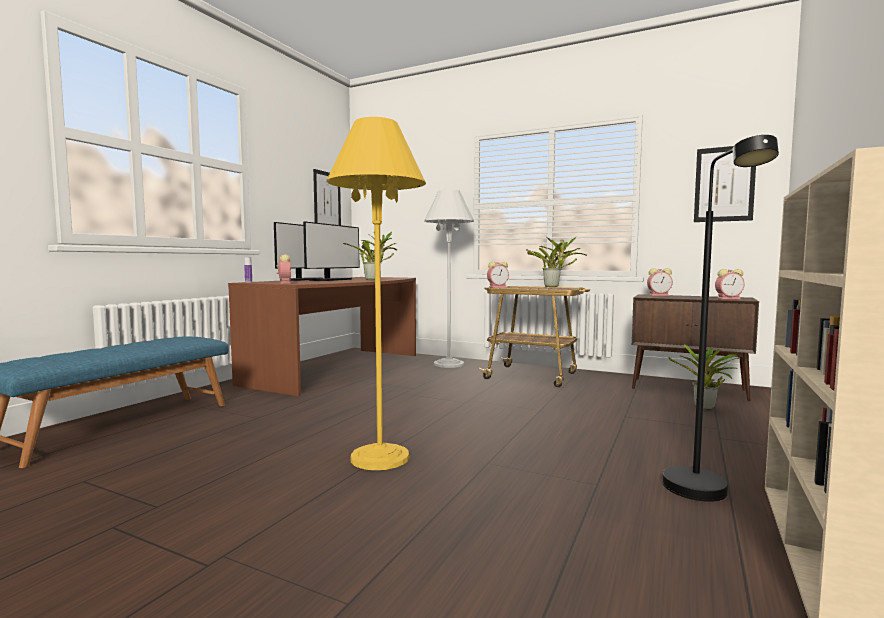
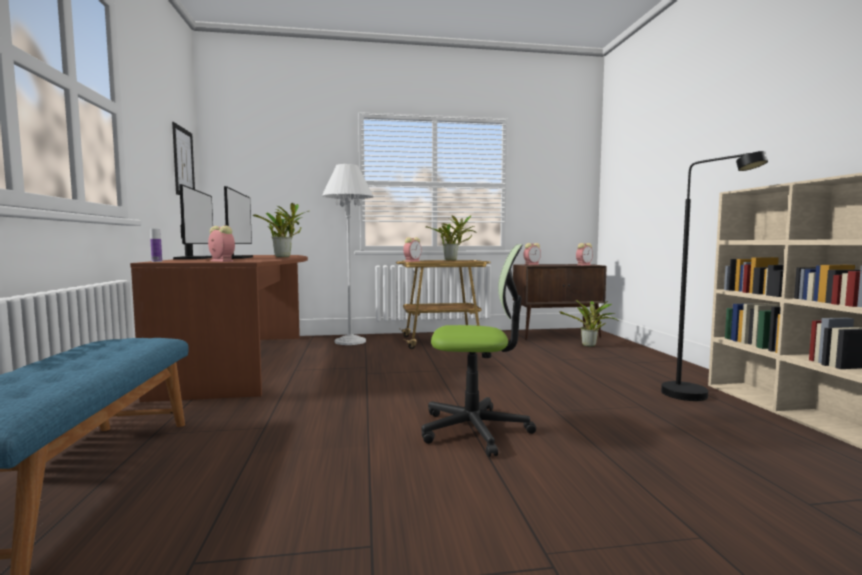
camera: 35 degrees left, 0 degrees up
(380, 458) = (475, 429): yellow floor lamp -> office chair
(724, 184) = (563, 180): picture -> none

